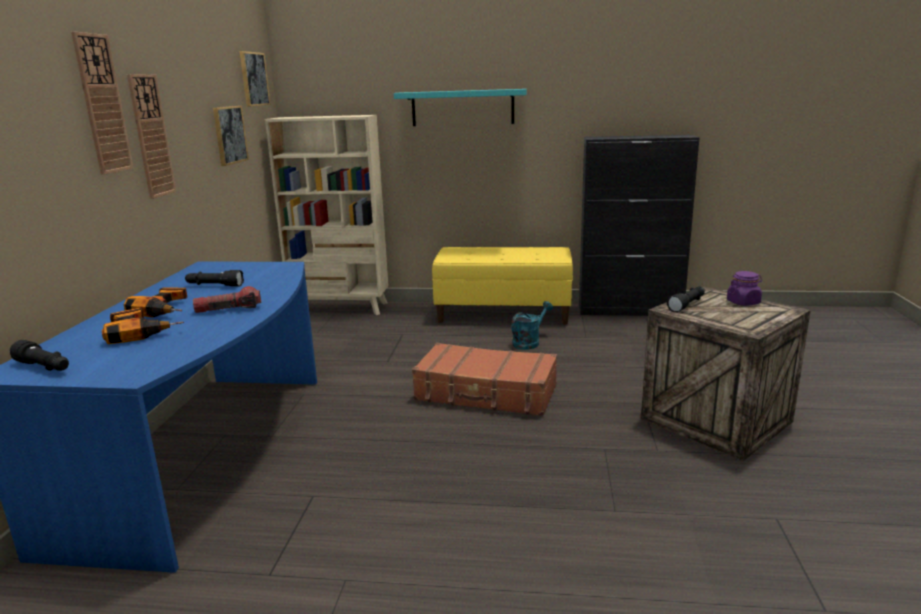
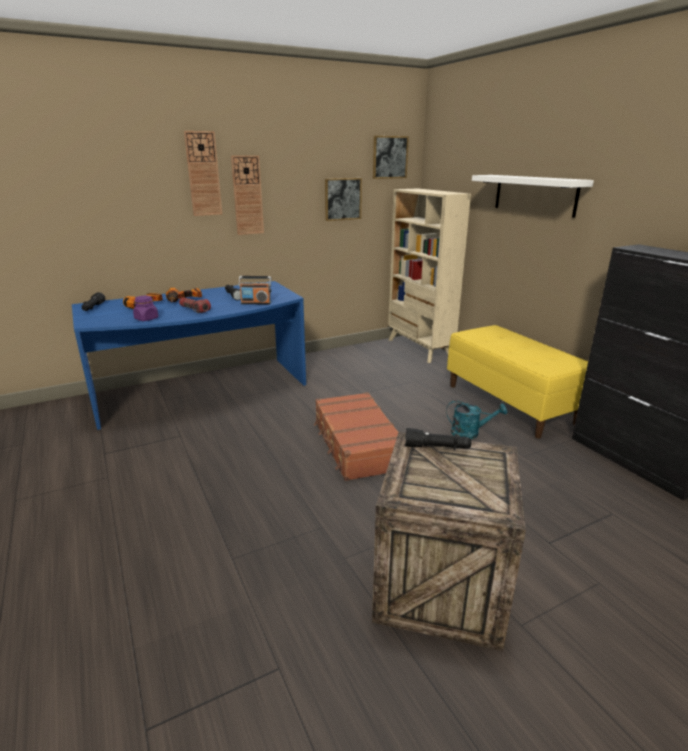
camera: 55 degrees right, 5 degrees up
(275, 280) = (256, 303): none -> radio
(462, 107) = (534, 194): turquoise shelf -> white shelf
(743, 302) = (489, 478): purple jar -> purple jar (146, 319)

